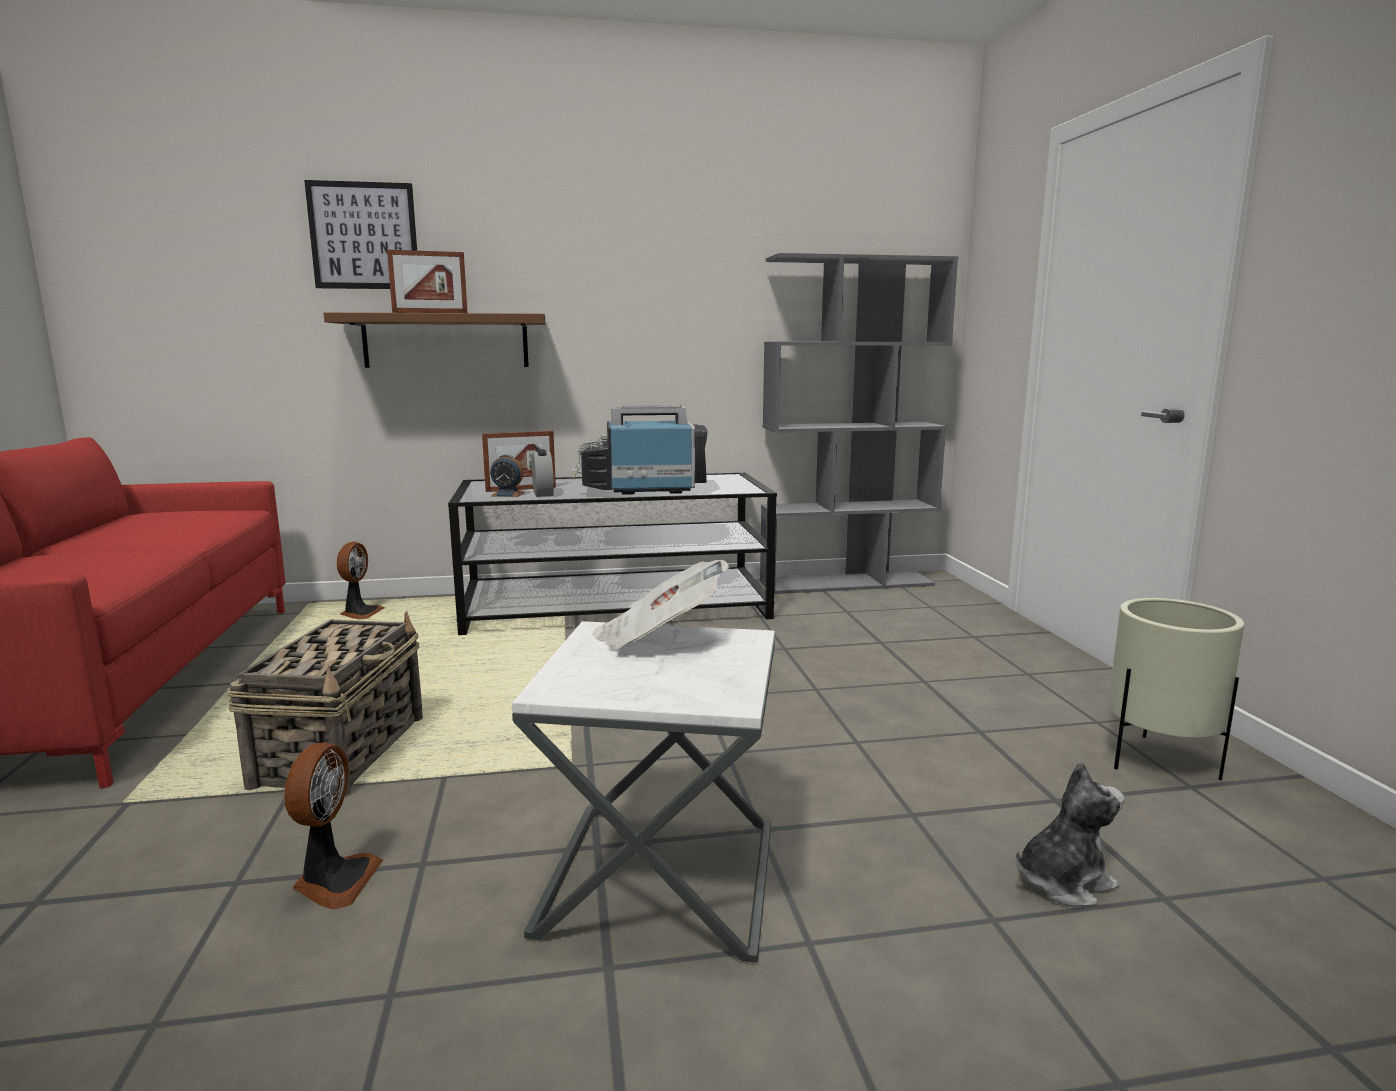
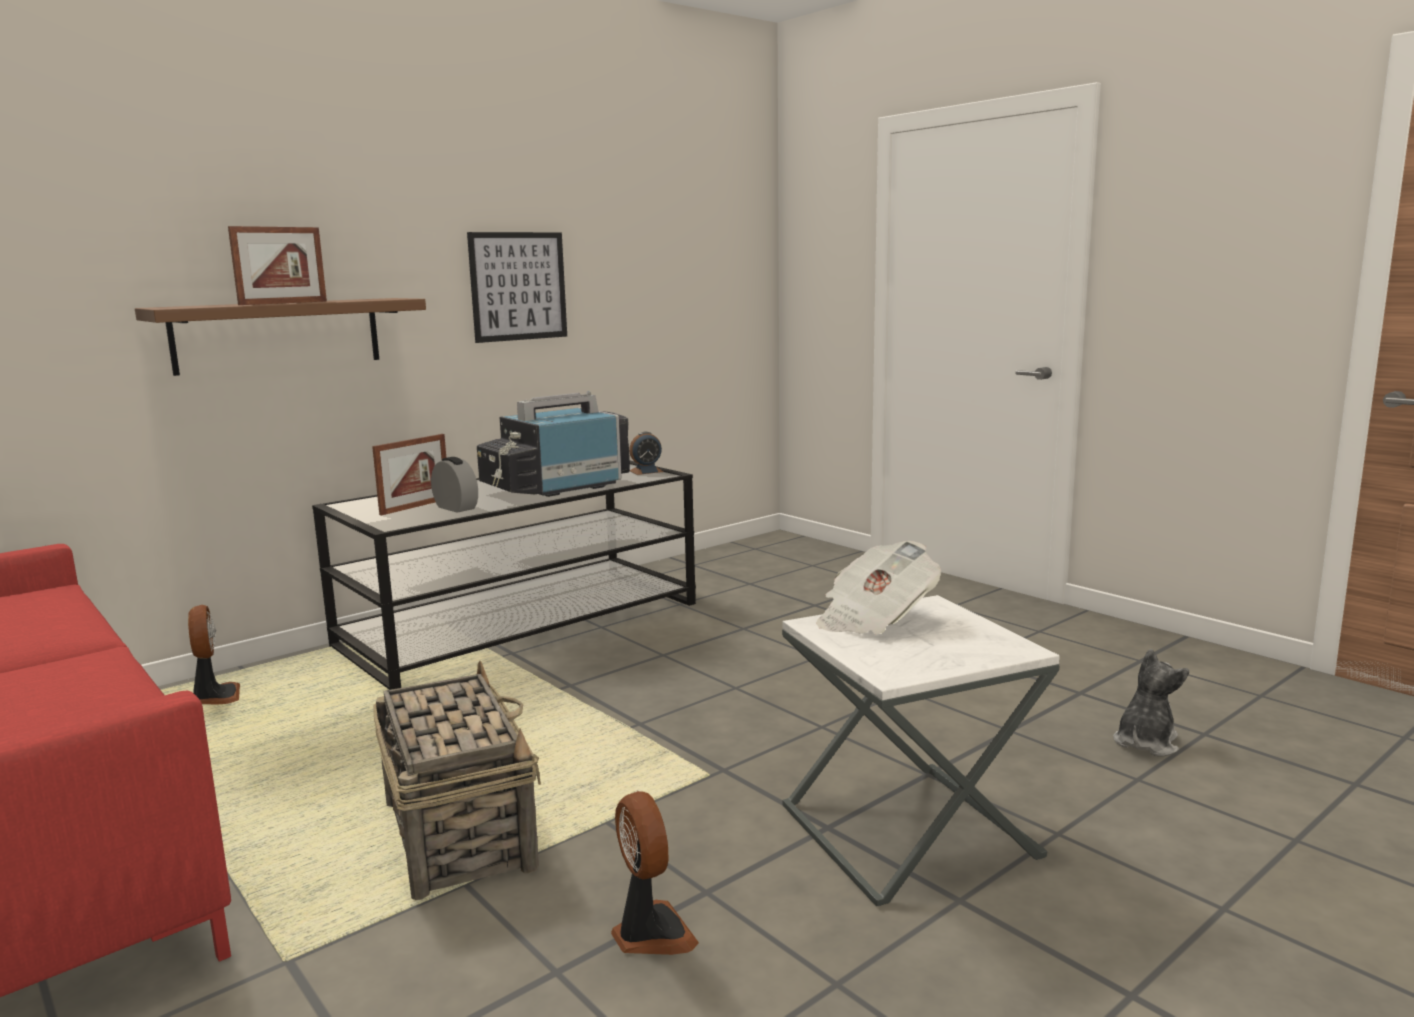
camera: 30 degrees left, 0 degrees up
(364, 236) = (163, 204): picture -> picture (518, 286)
(508, 494) = (417, 514): alarm clock -> alarm clock (646, 471)
(846, 583) = (713, 556): grey bookcase -> none
(1159, 761) = (1106, 648): beige planter -> none

